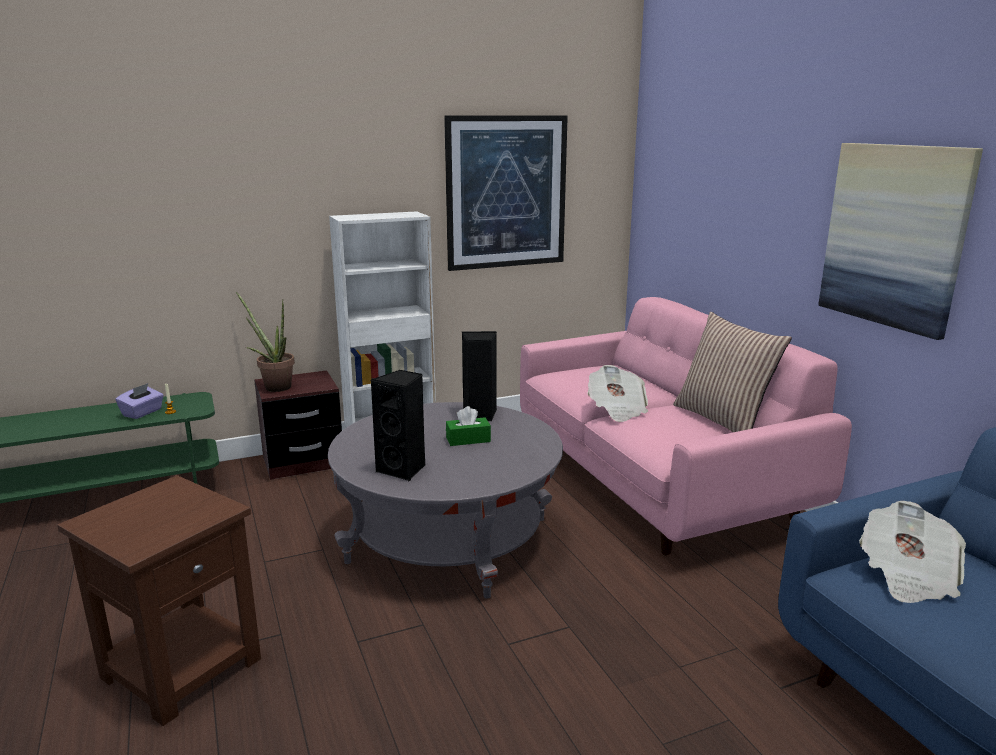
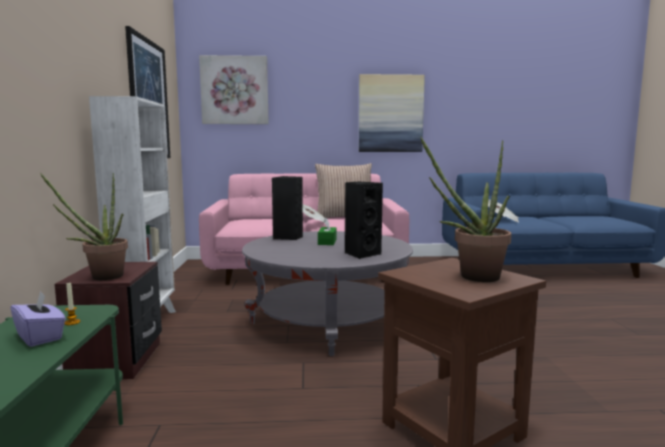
camera: 70 degrees left, 10 degrees down
(147, 521) = (471, 277): none -> potted plant
(682, 163) = (234, 90): none -> picture

